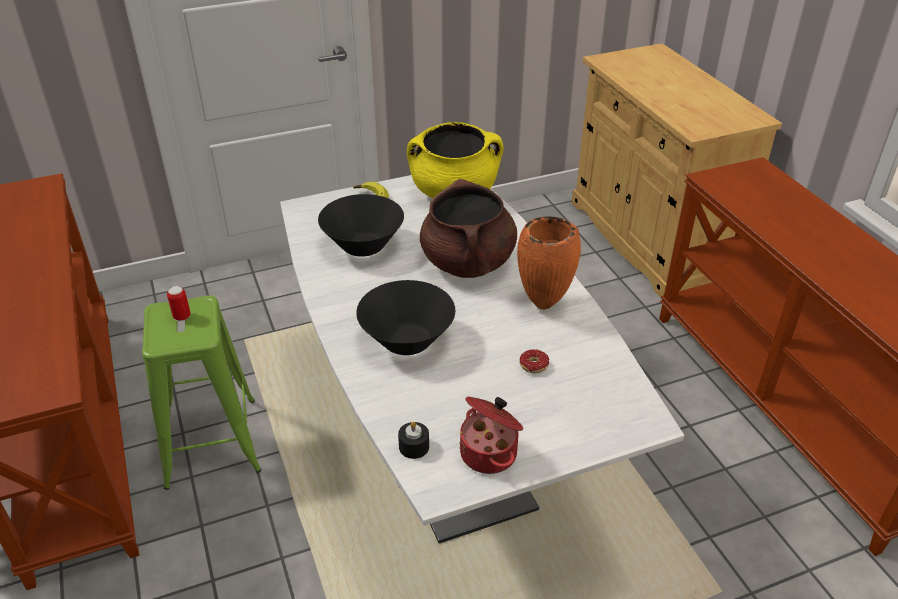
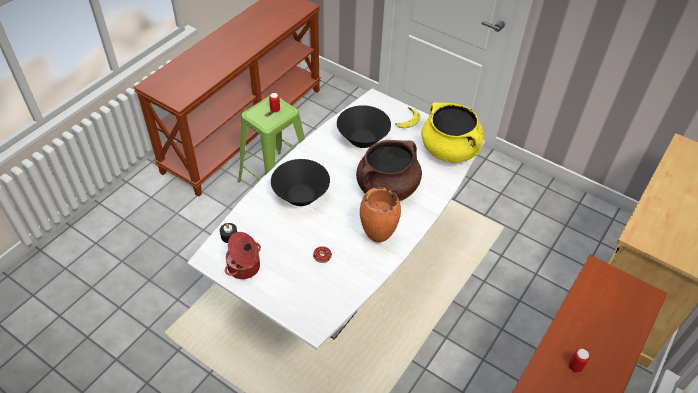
camera: 55 degrees right, 10 degrees up
(824, 246) = (575, 367): none -> can

